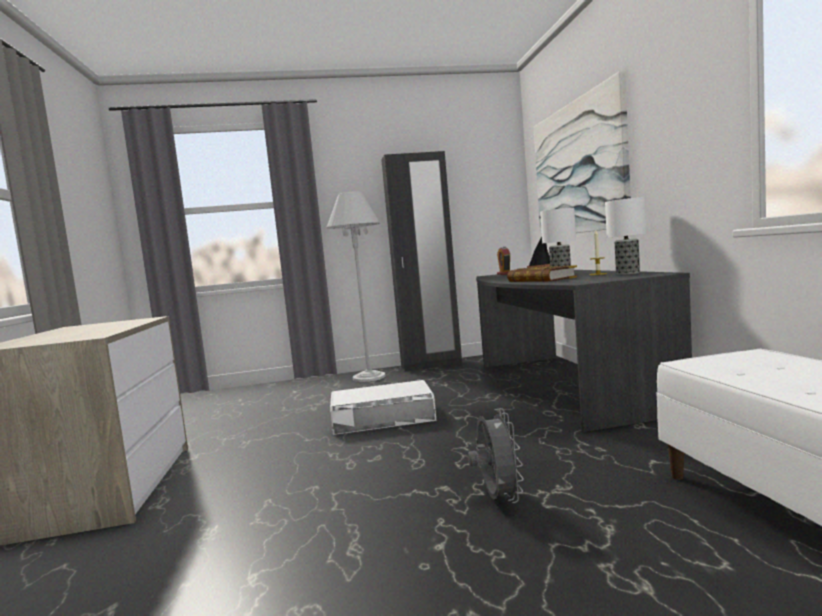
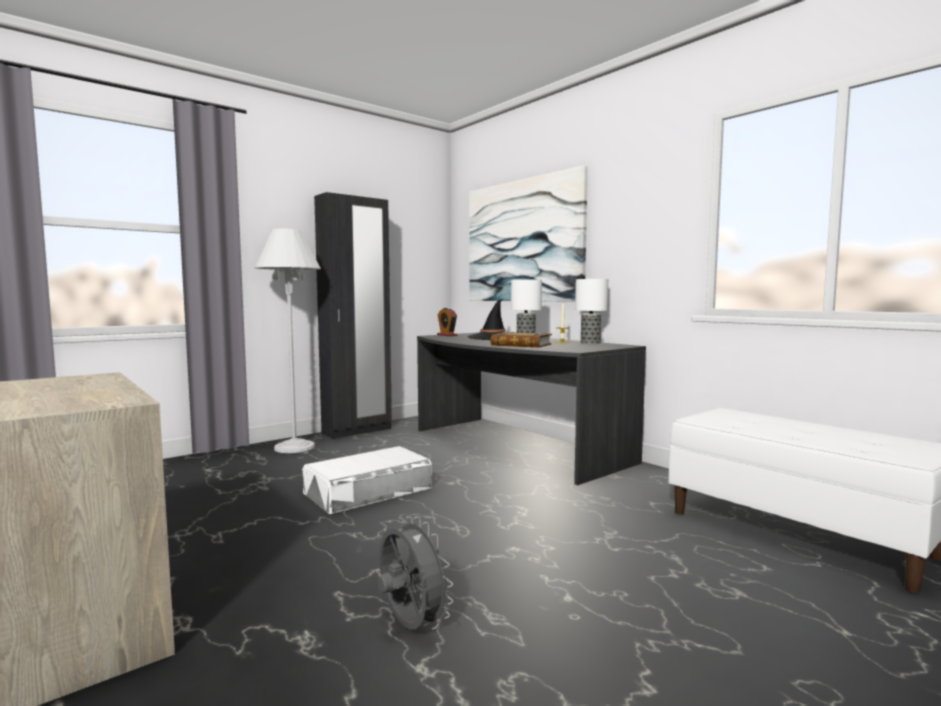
camera: 30 degrees left, 0 degrees up
(497, 498) = (570, 549): grey fan -> grey fan (409, 625)

